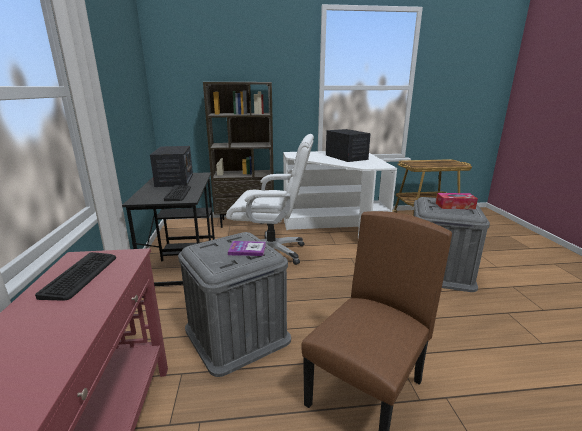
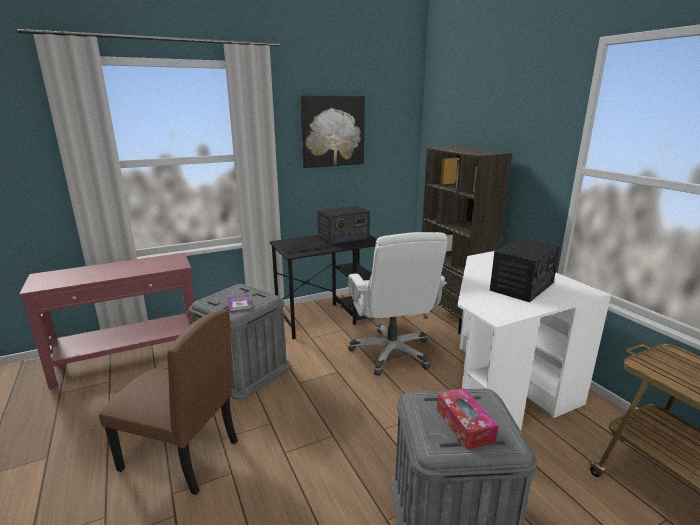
camera: 70 degrees right, 0 degrees up
(81, 275) = (154, 263): keyboard -> none
(111, 64) = (332, 131): none -> picture

